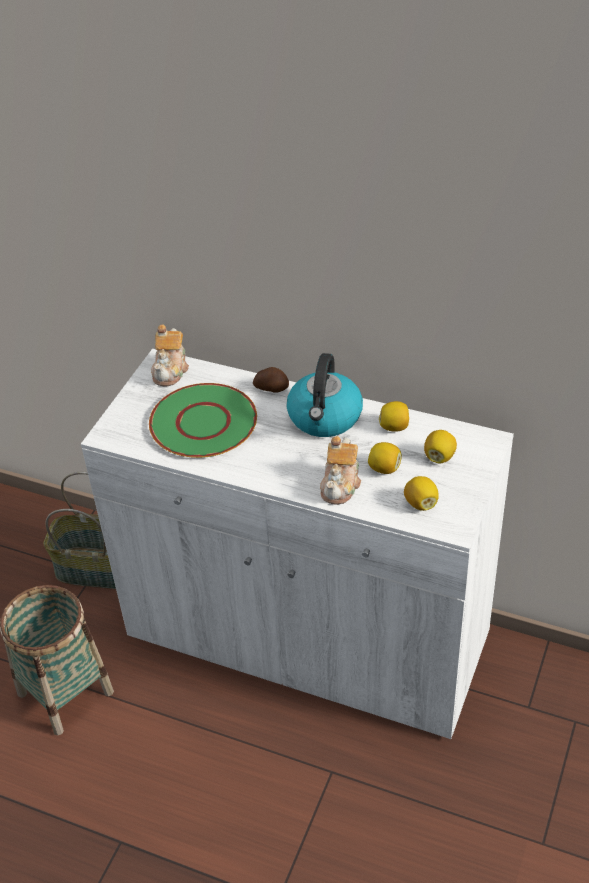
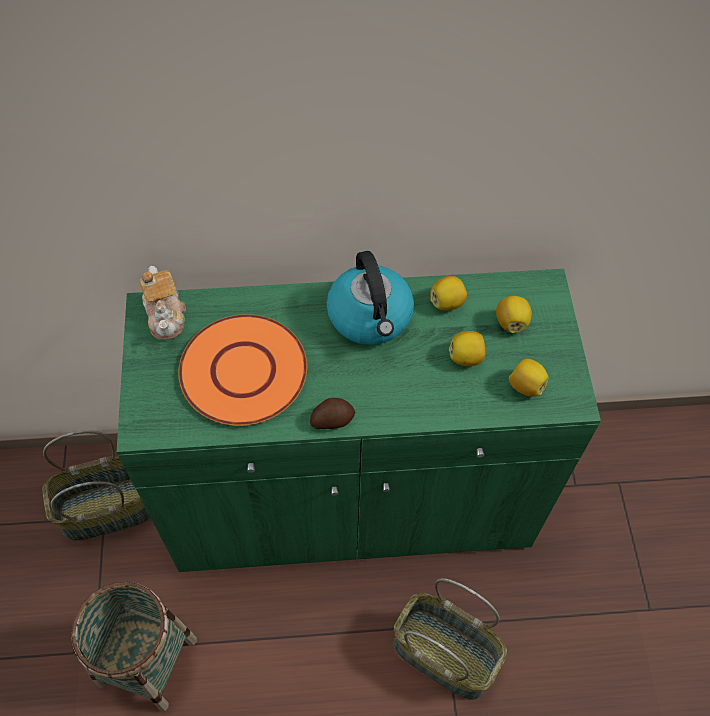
camera: 30 degrees left, 15 degrees up
(204, 423) = (244, 371): green plate -> orange plate
(271, 387) = (292, 298): potato -> potato (332, 419)
(307, 636) = (351, 498): white cabinet -> green cabinet
(319, 795) = (445, 653): none -> basket
(341, 484) = (435, 394): teapot -> none

